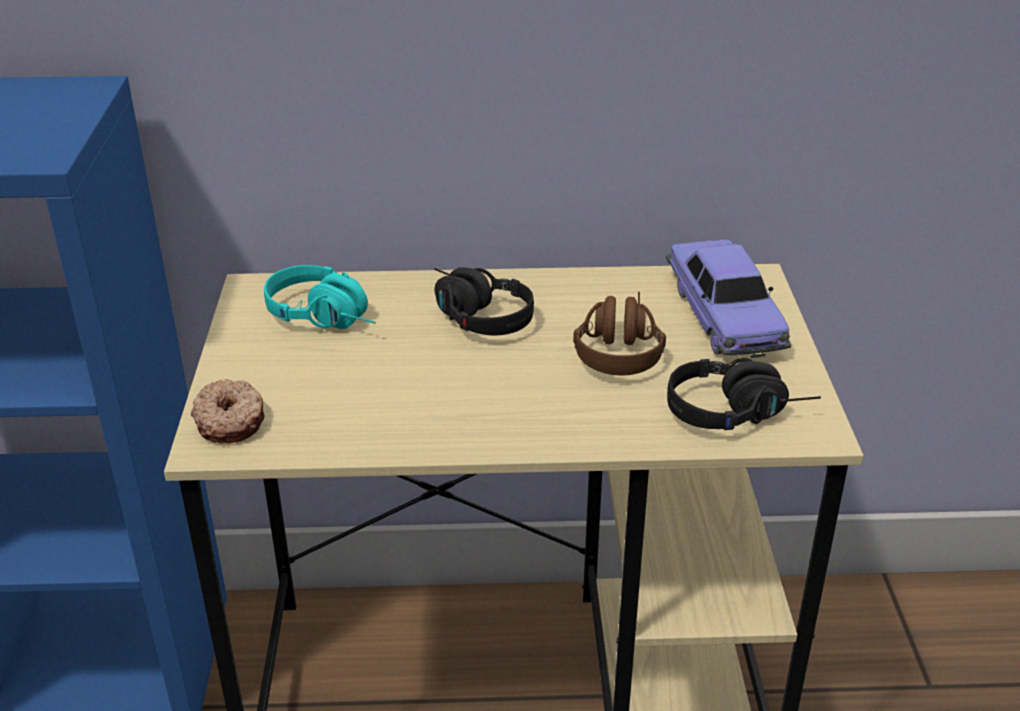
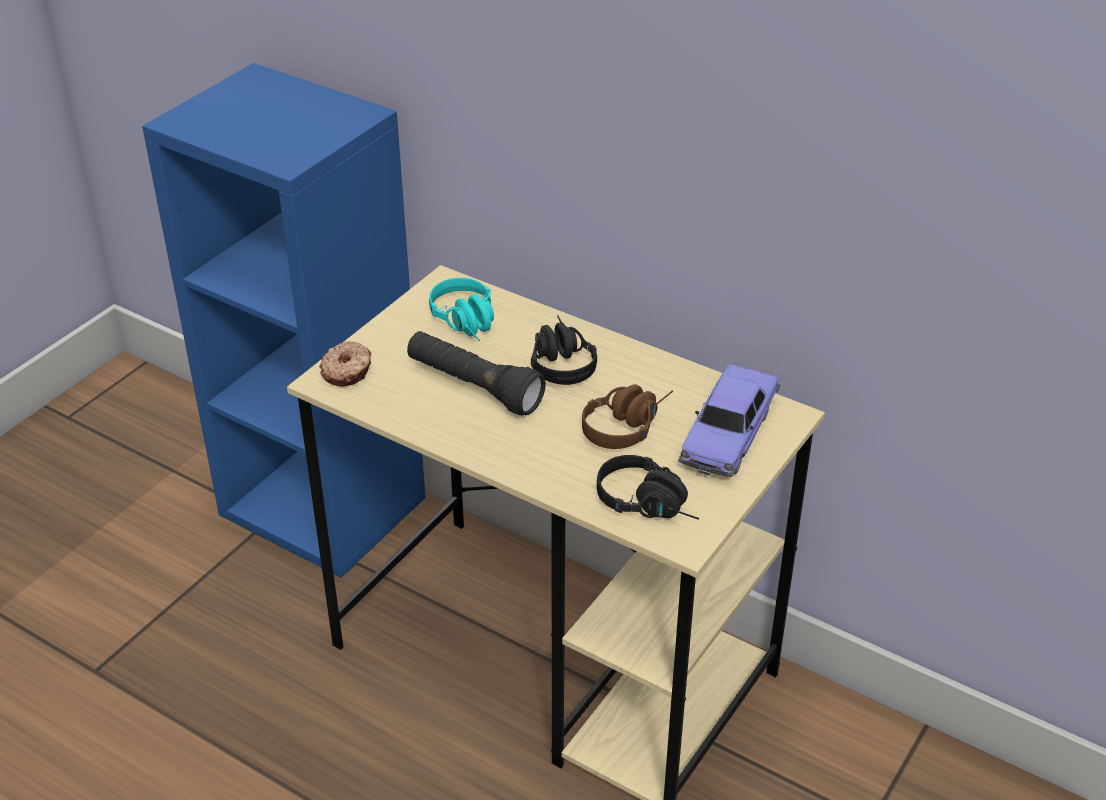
camera: 35 degrees right, 5 degrees up
(408, 377) = (473, 387): none -> black flashlight

